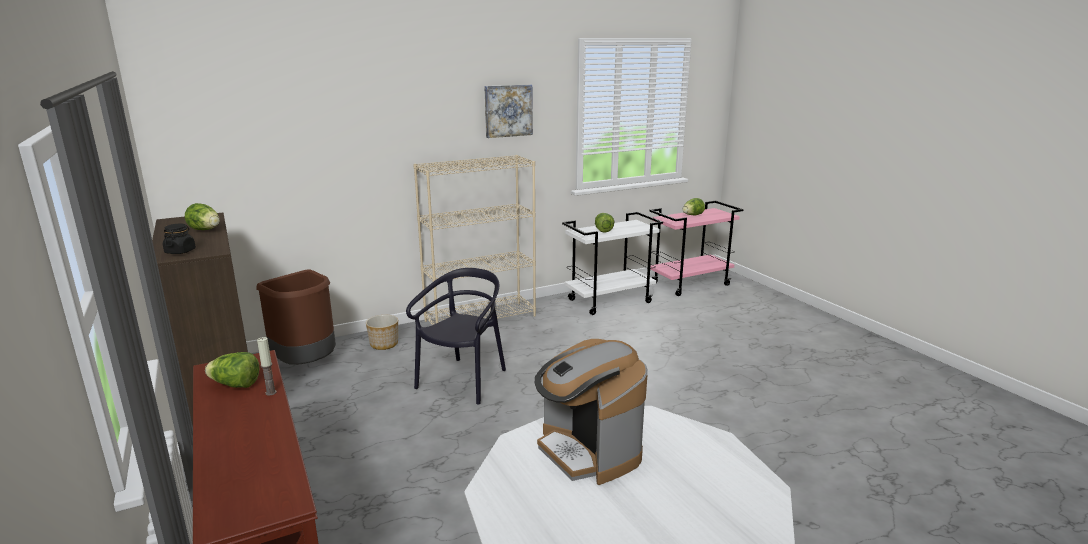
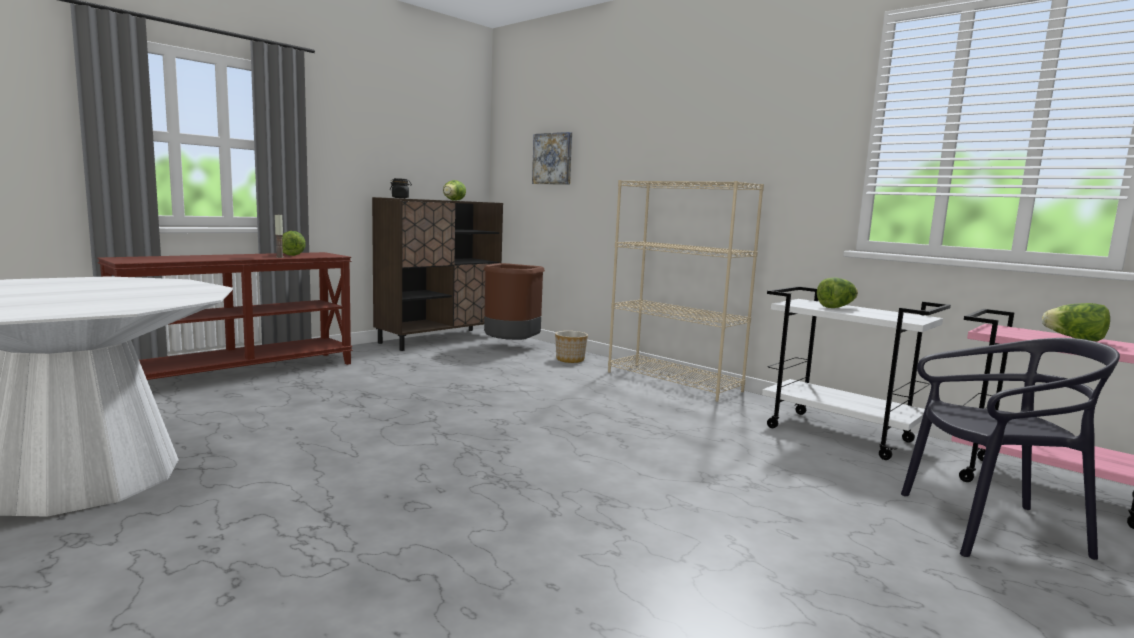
camera: 70 degrees right, 10 degrees down
(463, 381) = (522, 389): black chair -> black chair (990, 527)
(508, 110) = (762, 125): picture -> picture (553, 159)
(588, 451) = (140, 289): coffee machine -> none

